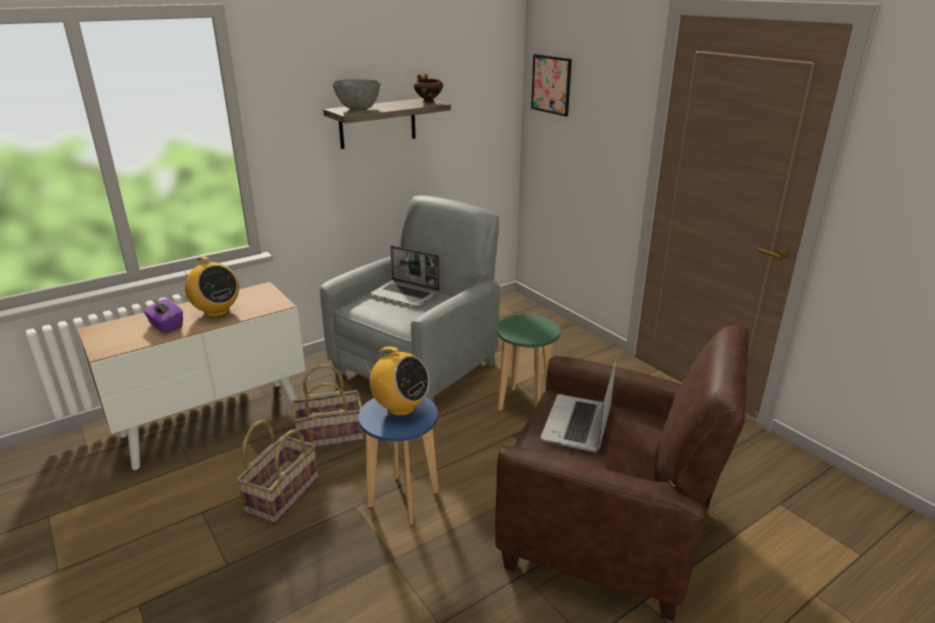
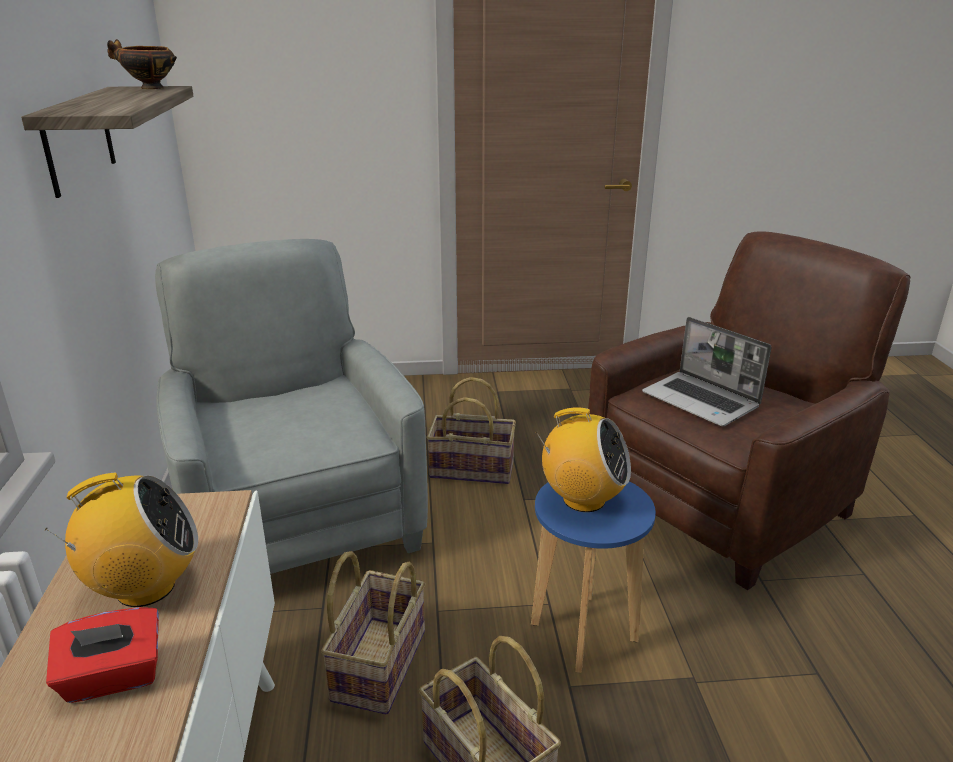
camera: 60 degrees left, 0 degrees up
(165, 326) = (113, 678): purple tissue box -> red tissue box
(359, 109) = (95, 106): grey bowl -> none
(400, 408) = (583, 499): radio -> radio turned 45 degrees clockwise
(406, 294) = (270, 411): laptop -> none
(525, 404) = (472, 469): green stool -> basket
(551, 84) = (234, 53): picture -> none

